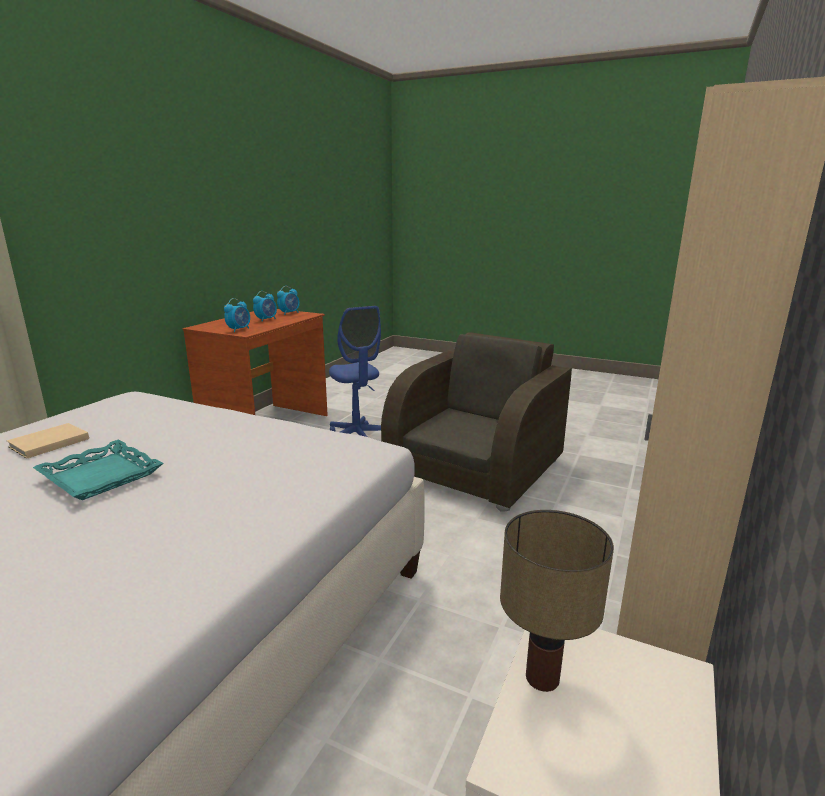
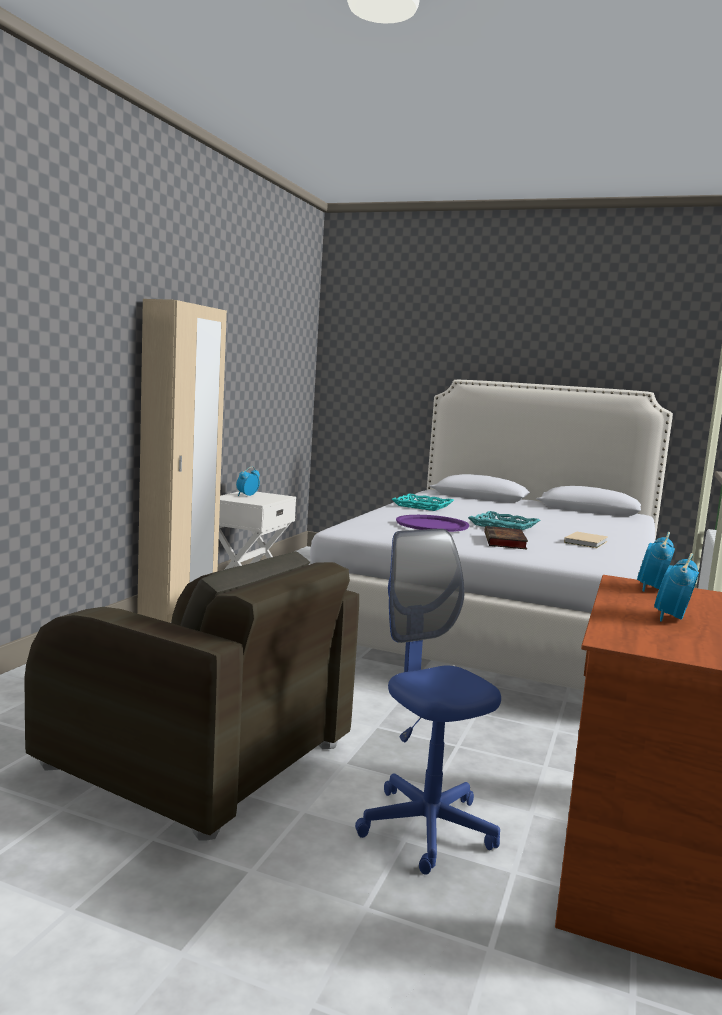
camera: 175 degrees right, 10 degrees down
(123, 592) = (422, 506): none -> turquoise tray
(177, 432) = (505, 542): none -> book
(234, 460) = (432, 525): none -> purple tray
(289, 313) = (677, 646): alarm clock -> alarm clock (247, 495)
(476, 467) = (198, 757): brown armchair -> brown armchair turned 90 degrees counterclockwise
(540, 677) = (268, 500): table lamp -> none

